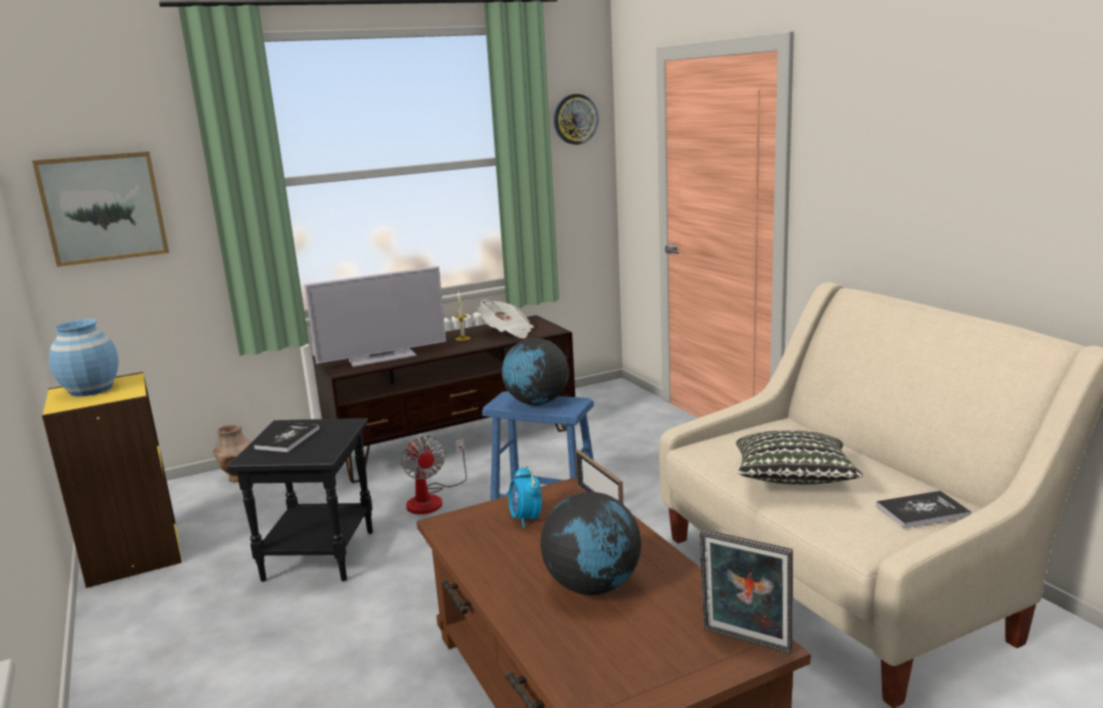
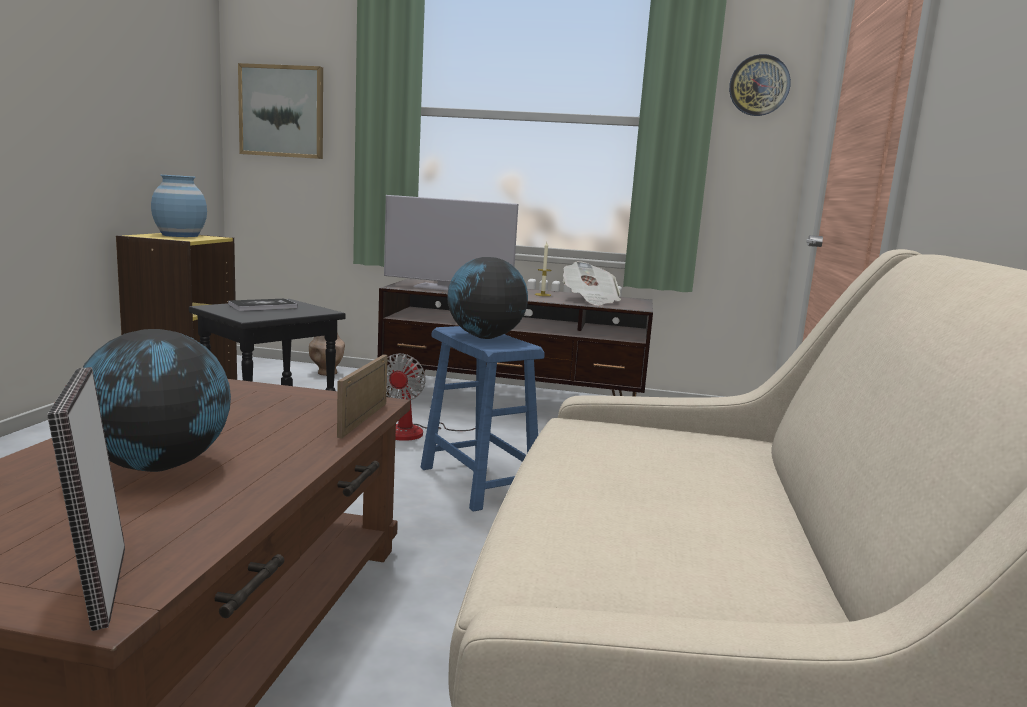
camera: 35 degrees right, 5 degrees down
(526, 519) = (273, 405): alarm clock -> none
(792, 480) = (612, 484): pillow -> none
(922, 511) = (723, 594): book -> none

